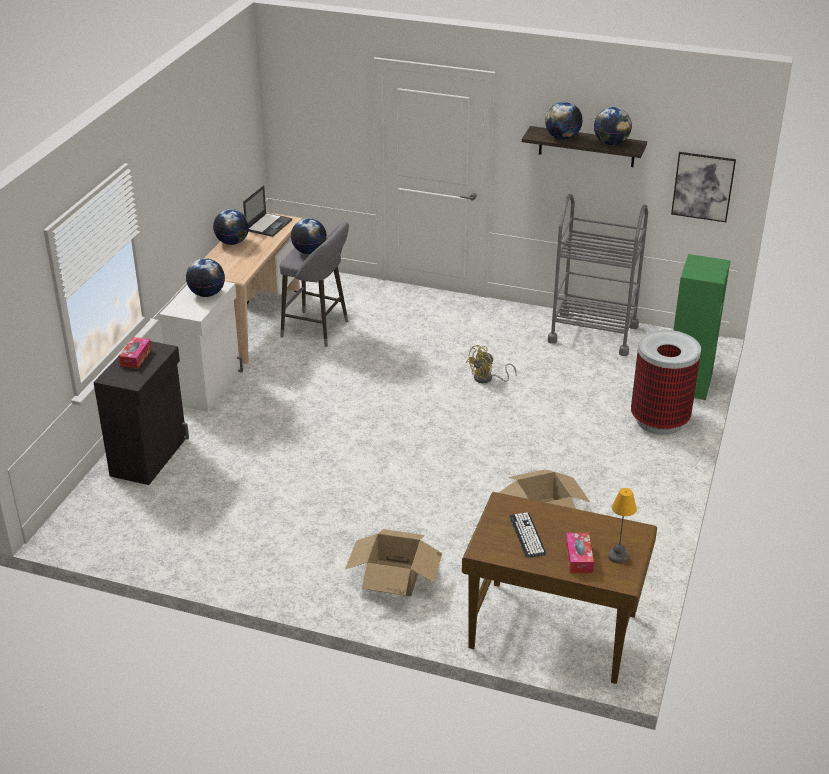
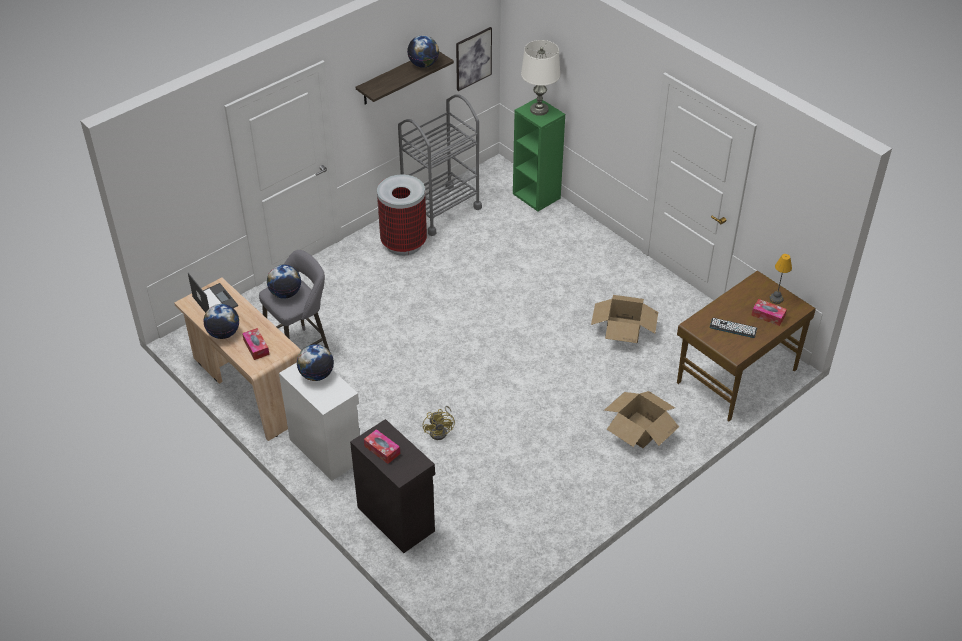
camera: 60 degrees left, 10 degrees up
(228, 262) = (256, 347): none -> tissue box
(487, 379) = (451, 287): yellow fan -> yellow fan (441, 431)
(562, 138) = (392, 81): globe -> none
(660, 420) = (566, 229): trash can -> trash can (404, 243)
(707, 267) = (539, 110): none -> white table lamp

